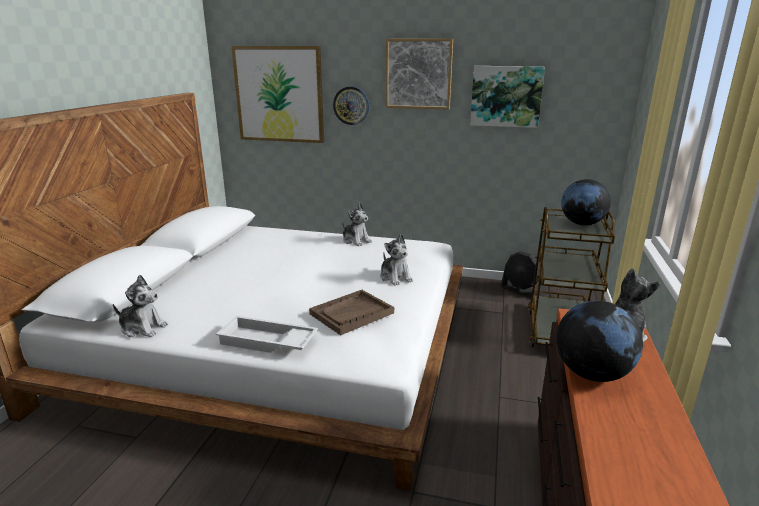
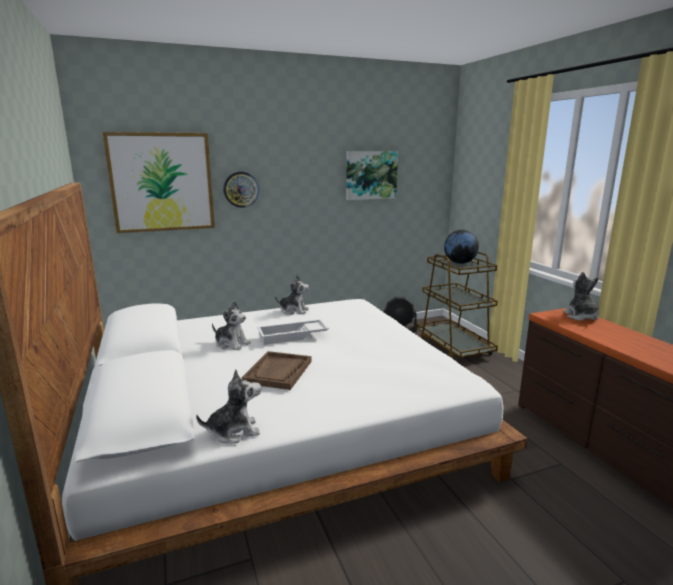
camera: 35 degrees left, 5 degrees down
(266, 342) = (369, 400): white tray -> white tray (292, 336)
(351, 313) = (395, 359): brown tray -> brown tray (278, 372)
(395, 277) = (373, 328): plush toy -> plush toy (231, 344)
(418, 74) = (301, 158): picture -> none
(592, 374) = (609, 340): globe -> none

